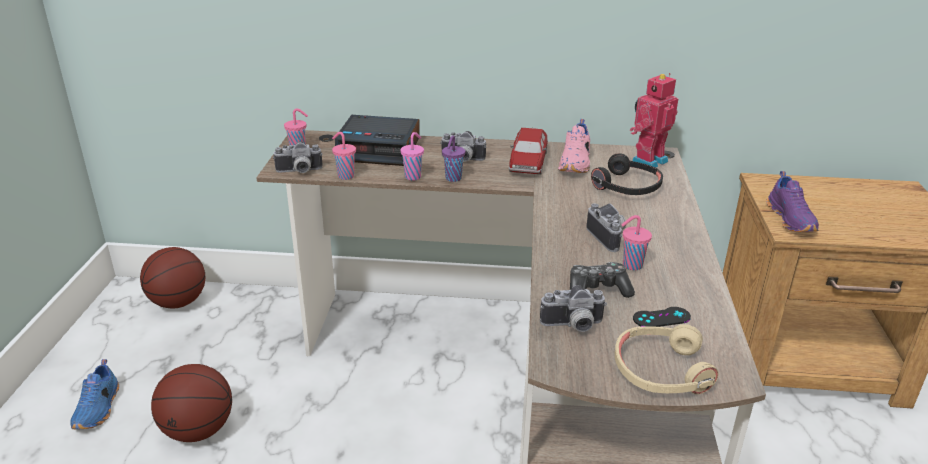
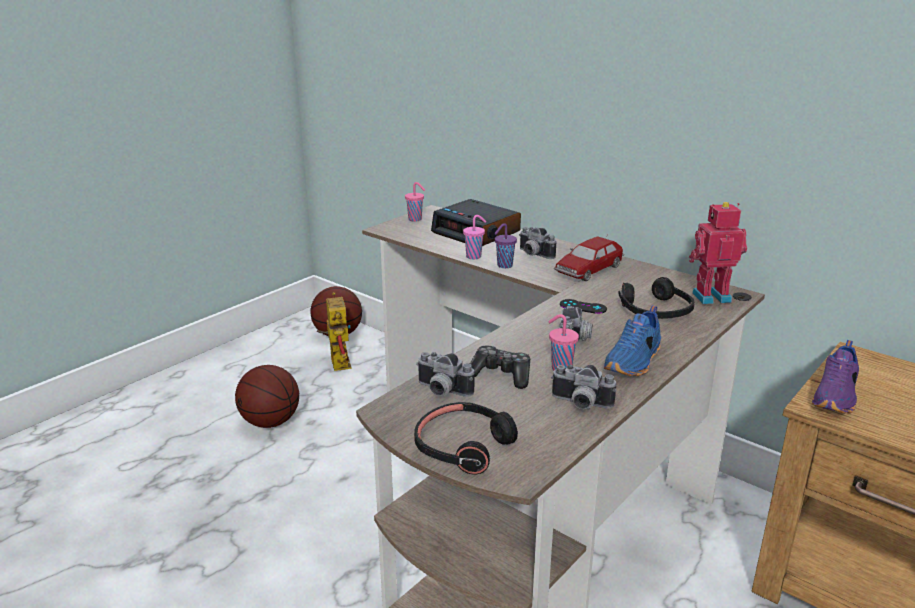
camera: 35 degrees right, 5 degrees down
(99, 408) = (228, 384): blue shoe -> blue shoe (634, 361)
(207, 332) = (337, 361): none -> toy robot
(299, 171) = (395, 233): camera -> camera (580, 404)
(345, 176) = (423, 244): pink cup -> none
(576, 163) = (633, 281): pink shoe -> none
(660, 371) = (463, 446): beige headphones -> black headphones
(661, 318) = (525, 412): black game controller -> black game controller (583, 307)

